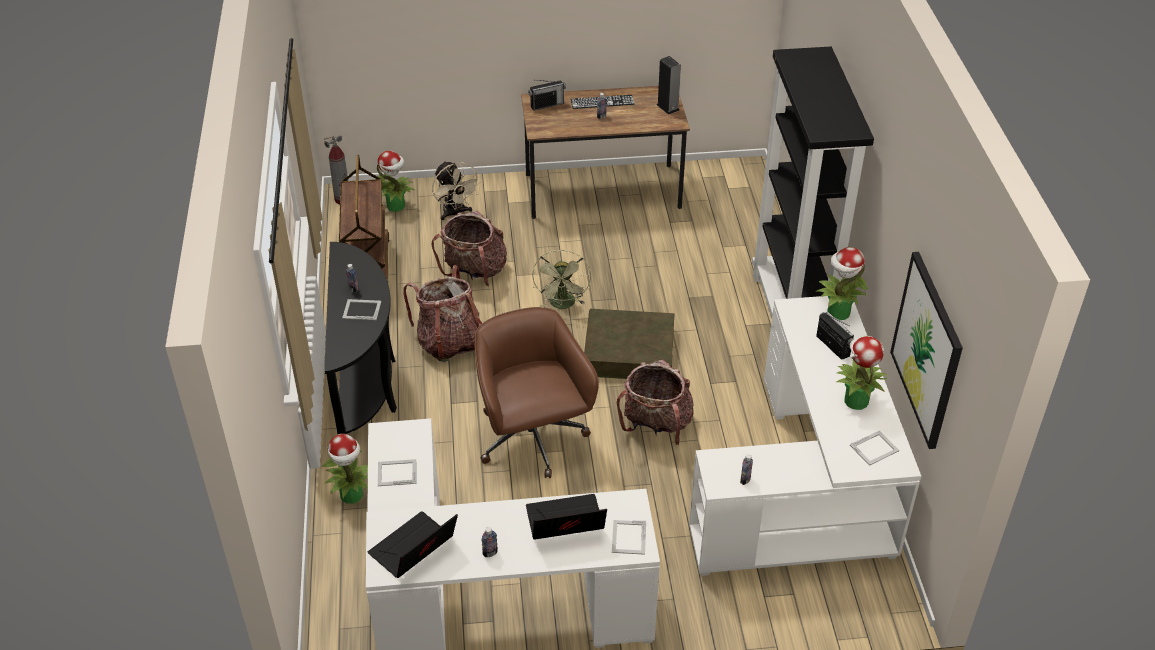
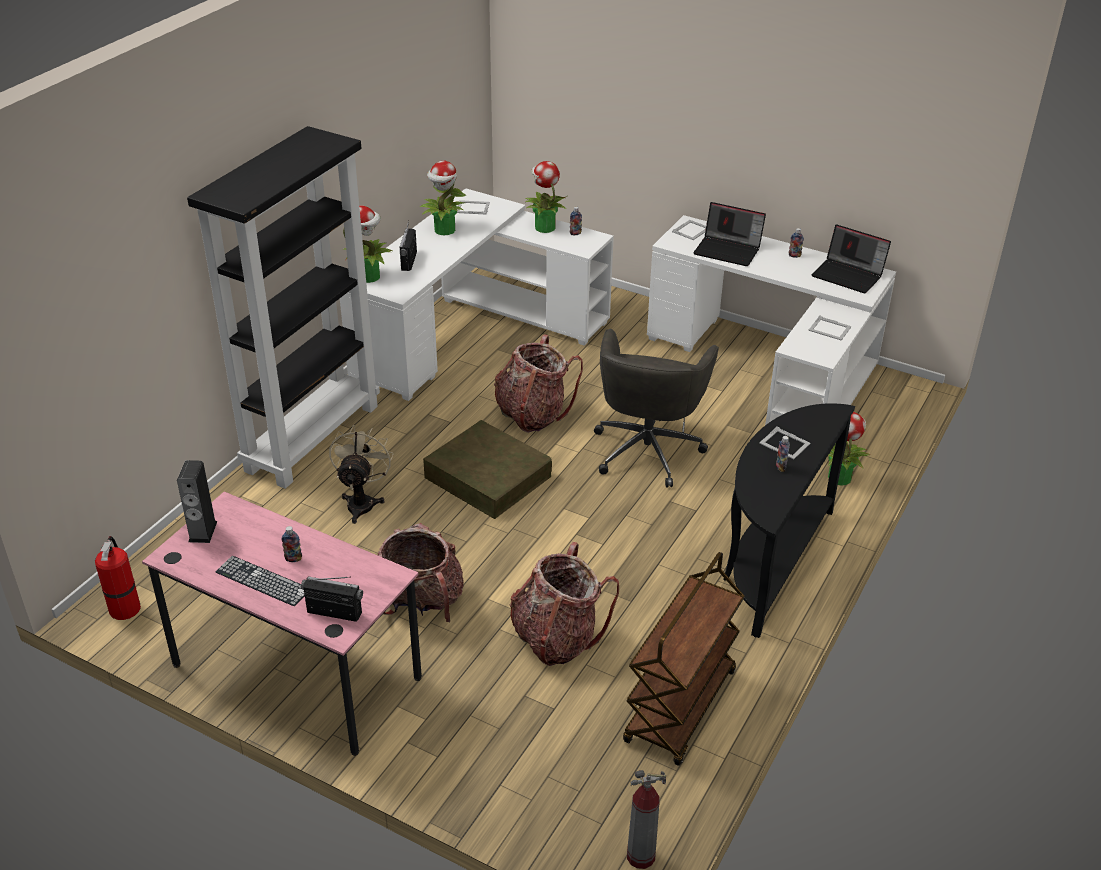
camera: 145 degrees left, 5 degrees down
(396, 206) = (573, 798): potted plant -> potted plant (544, 227)
(413, 550) = (849, 275): laptop -> laptop turned 45 degrees clockwise
(449, 342) = (651, 569): backpack -> backpack (421, 603)
(455, 213) = (506, 738): beige fan -> beige fan (362, 502)
(532, 440) = (647, 449): brown office chair -> grey office chair
(563, 305) = (499, 551): green fan -> none
(602, 191) = (296, 671): brown desk -> pink desk
(737, 174) = (125, 607): none -> fire extinguisher
(927, 349) = (426, 129): picture -> none

